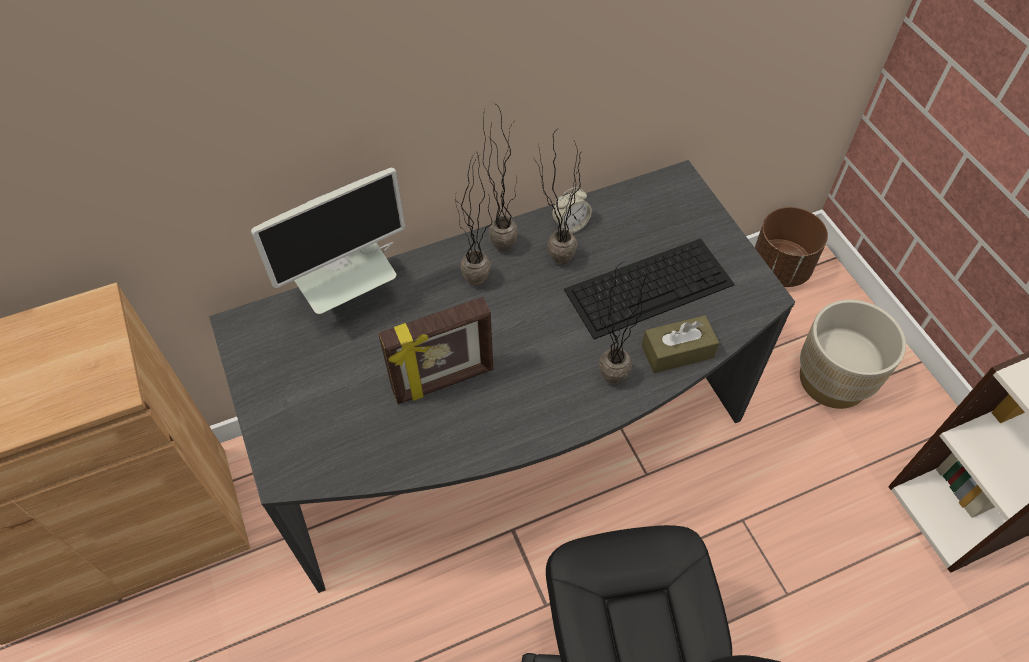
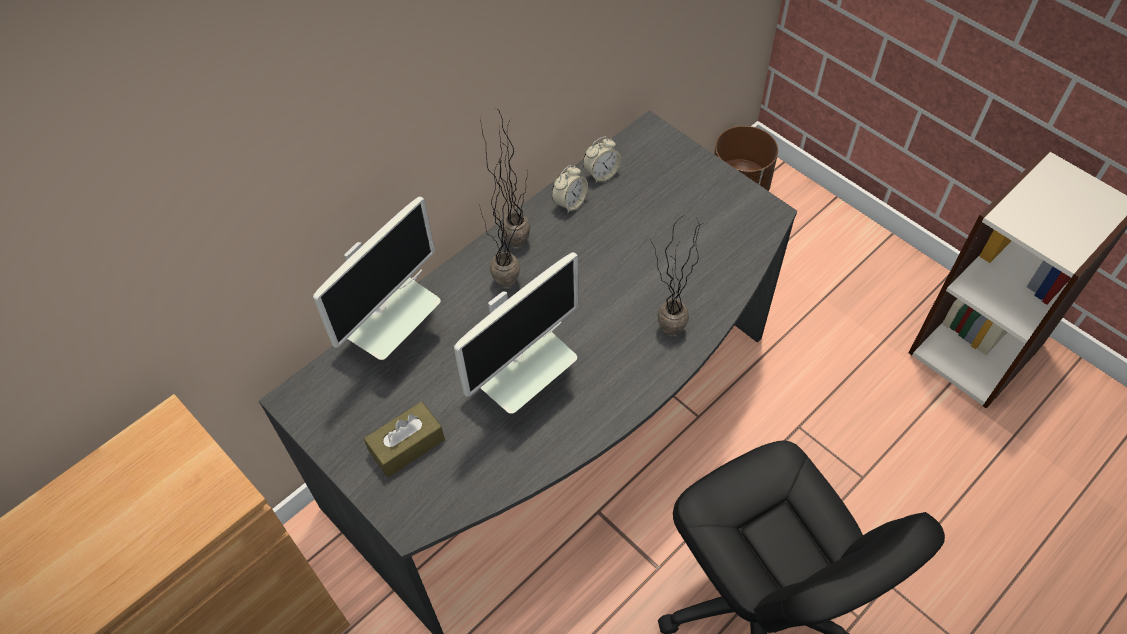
camera: 20 degrees left, 0 degrees up
(443, 382) = (520, 385): picture frame -> monitor
(551, 259) = (567, 240): potted plant -> none
(613, 207) = (601, 174): none -> alarm clock
(650, 286) = (667, 236): keyboard -> none
(677, 351) = (717, 287): brown tissue box -> brown tissue box (407, 445)
(833, 380) = (826, 274): beige planter -> none

